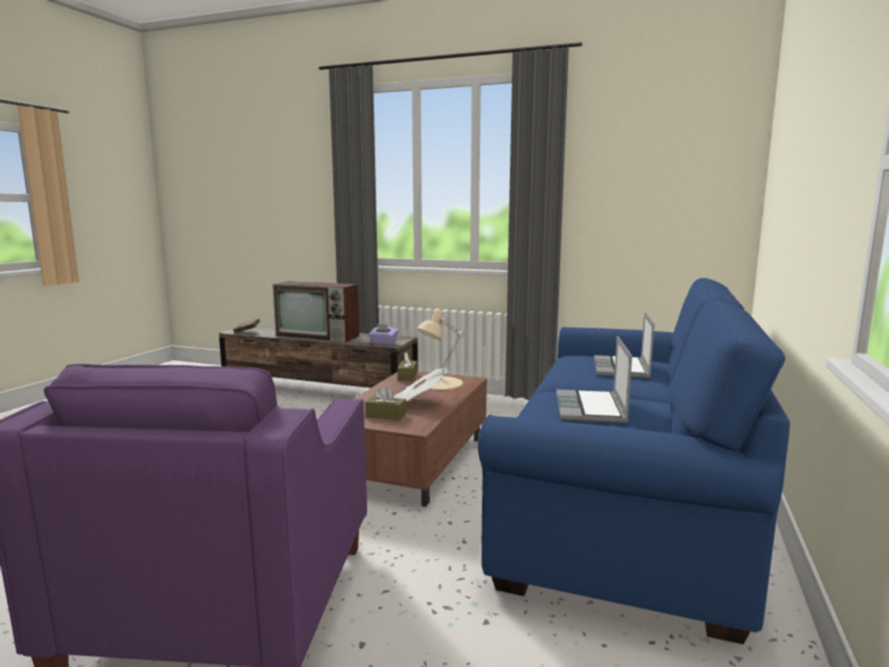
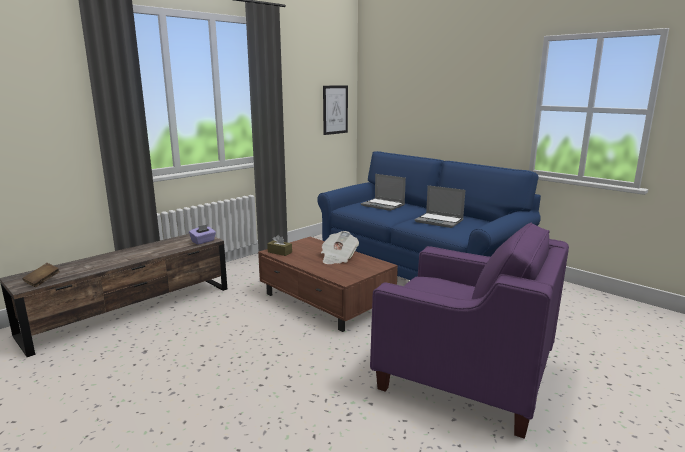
camera: 65 degrees left, 5 degrees up
(319, 336) = (132, 256): television -> none
(386, 415) = (354, 268): brown tissue box -> none
(439, 383) = (306, 247): beige table lamp -> none
(698, 204) = (335, 110): none -> picture

